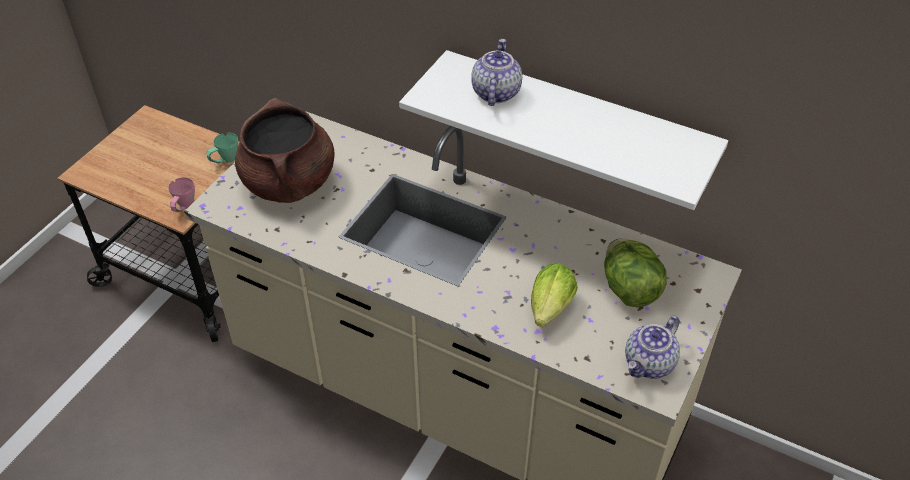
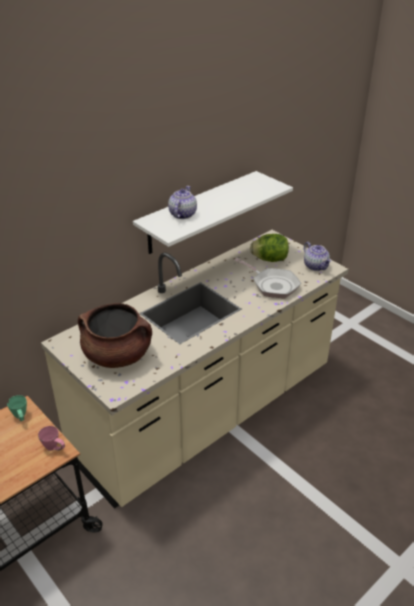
camera: 70 degrees left, 10 degrees down
(495, 92) = (182, 214): teapot -> teapot turned 75 degrees clockwise
(549, 311) = (272, 285): lettuce -> frying pan

